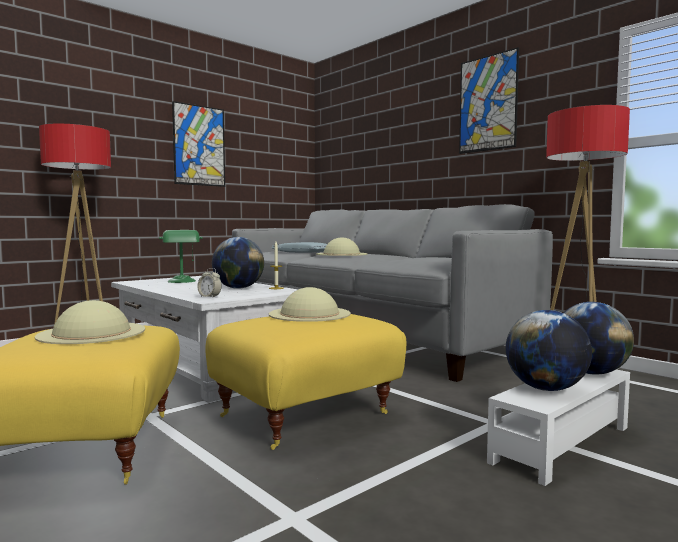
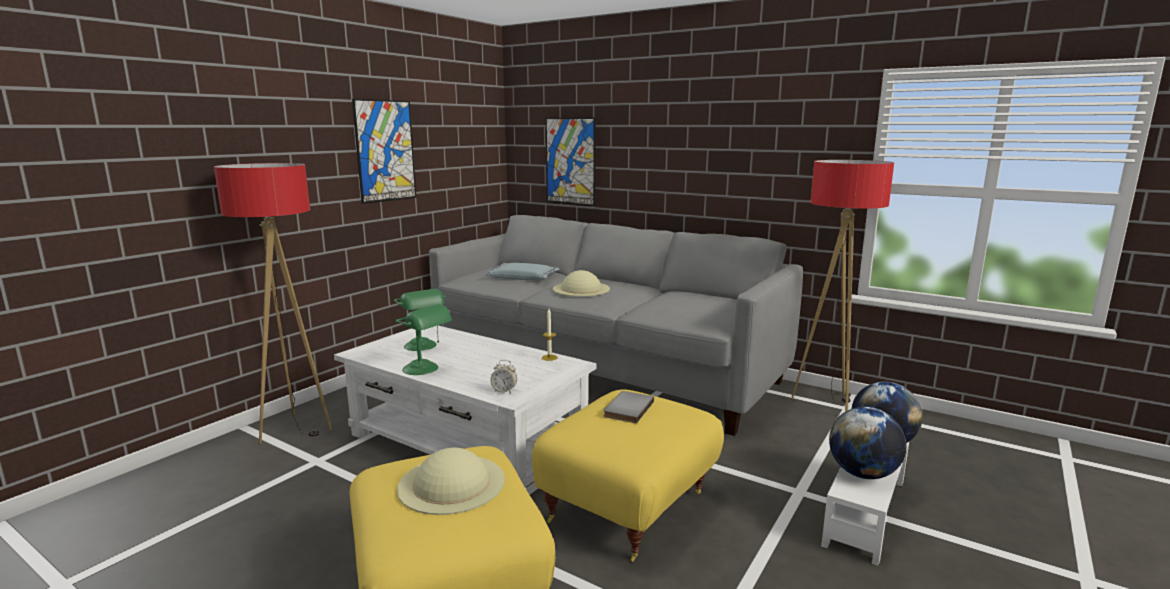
camera: 15 degrees left, 10 degrees up
(165, 288) = (426, 370): none -> green table lamp
(238, 288) = (508, 361): globe -> none
(309, 314) = (627, 409): beige hat -> grey book
(488, 103) = (735, 120): picture -> picture (570, 161)

